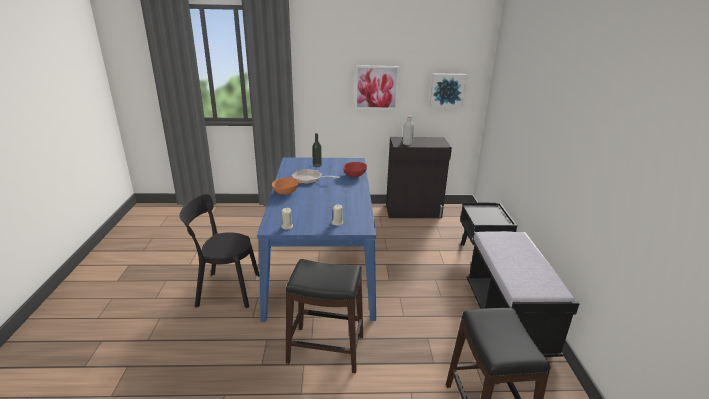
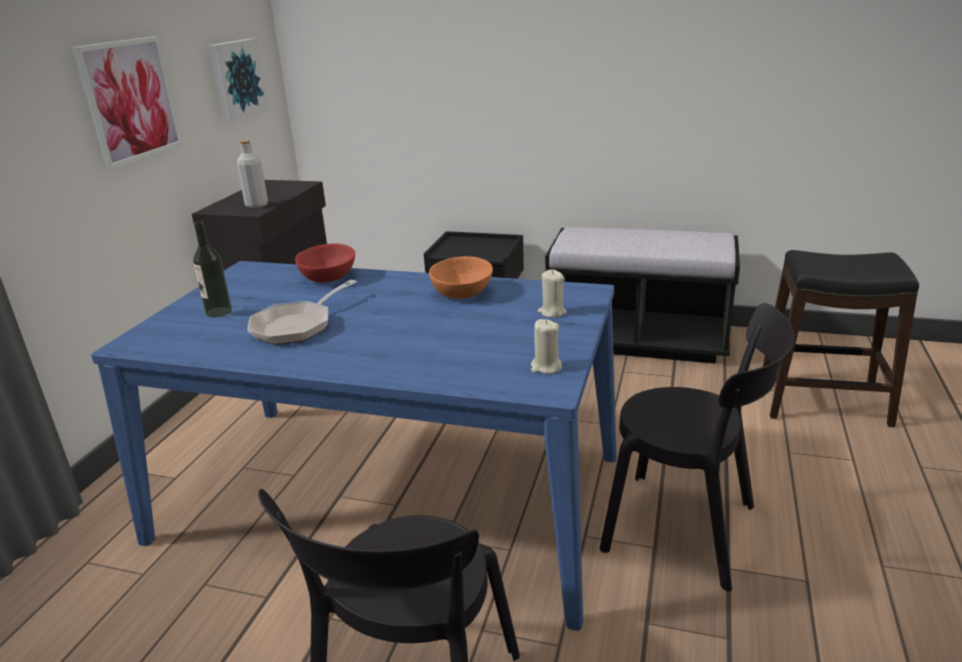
camera: 70 degrees left, 0 degrees up
(286, 192) = (350, 359): orange bowl -> orange bowl (461, 293)
(326, 349) = (687, 530): black stool -> black chair

